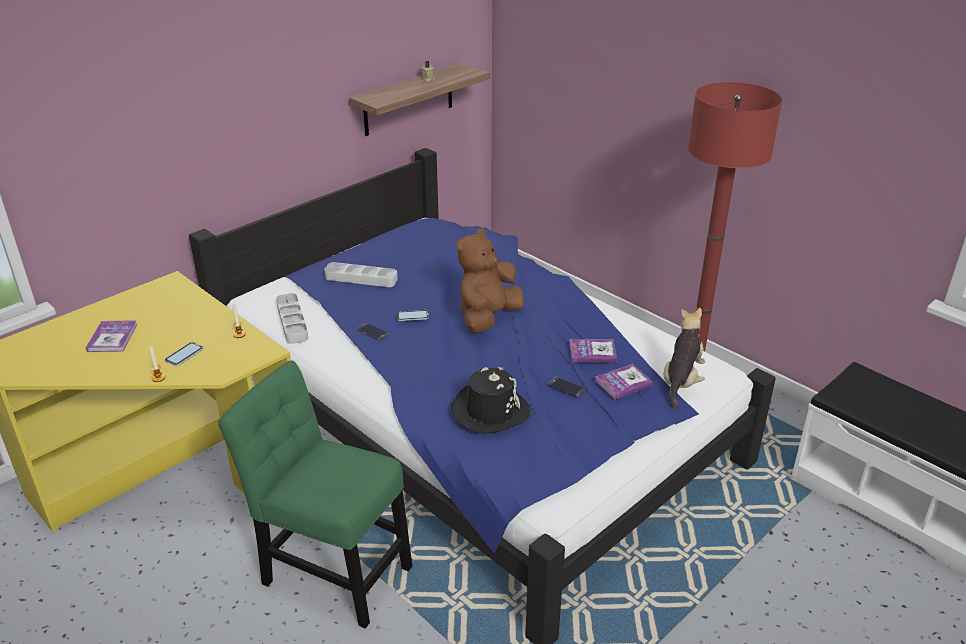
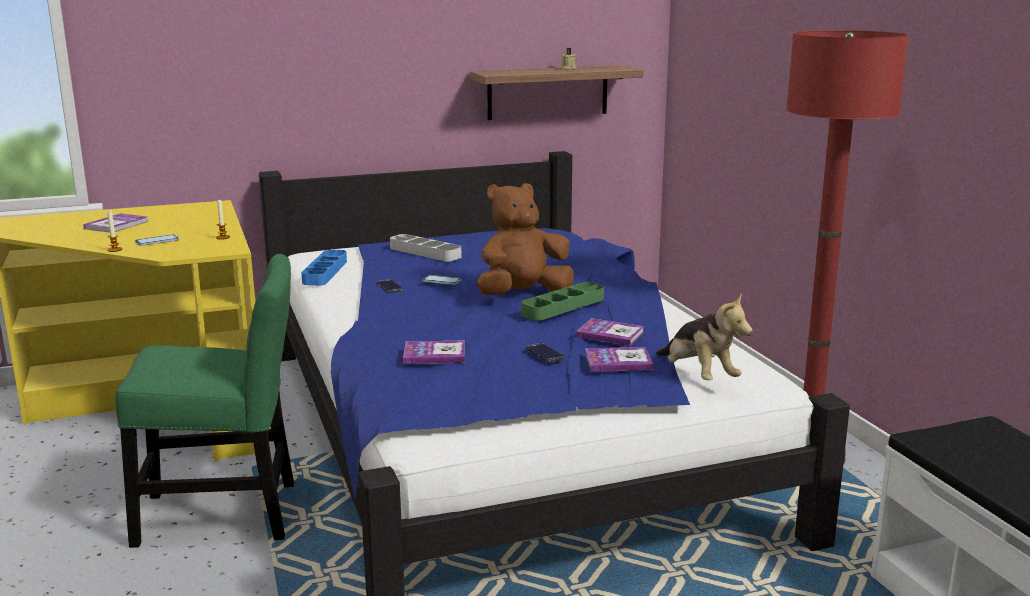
camera: 25 degrees right, 15 degrees down
(292, 321) = (325, 272): grey tray -> blue tray
(331, 570) = (226, 514): green chair -> green chair turned 120 degrees clockwise
(490, 411) = (434, 354): black hat -> book
(533, 327) = (563, 306): none -> green tray
(681, 381) = (698, 375): plush toy -> plush toy turned 105 degrees clockwise

